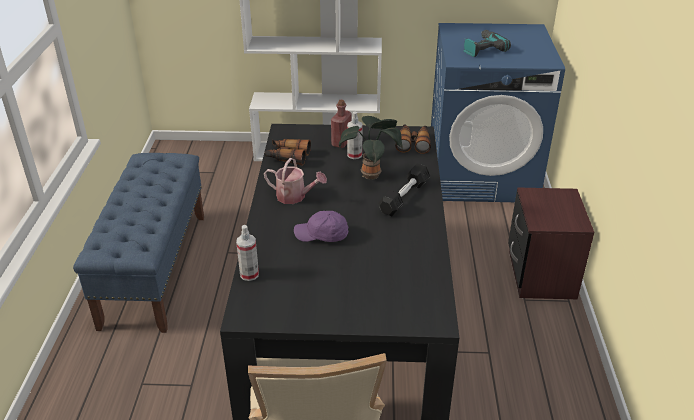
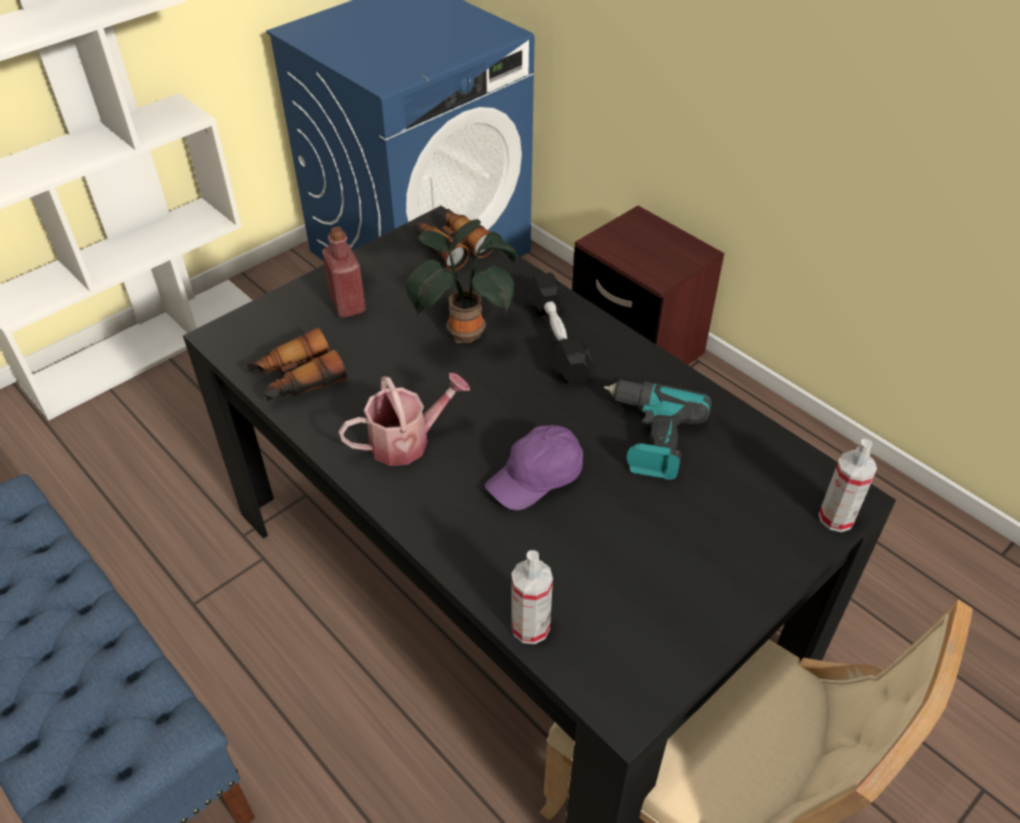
camera: 45 degrees left, 10 degrees up
(354, 155) = (396, 314): spray bottle -> spray bottle (836, 518)
(482, 49) = (391, 48): power drill -> power drill (650, 437)

